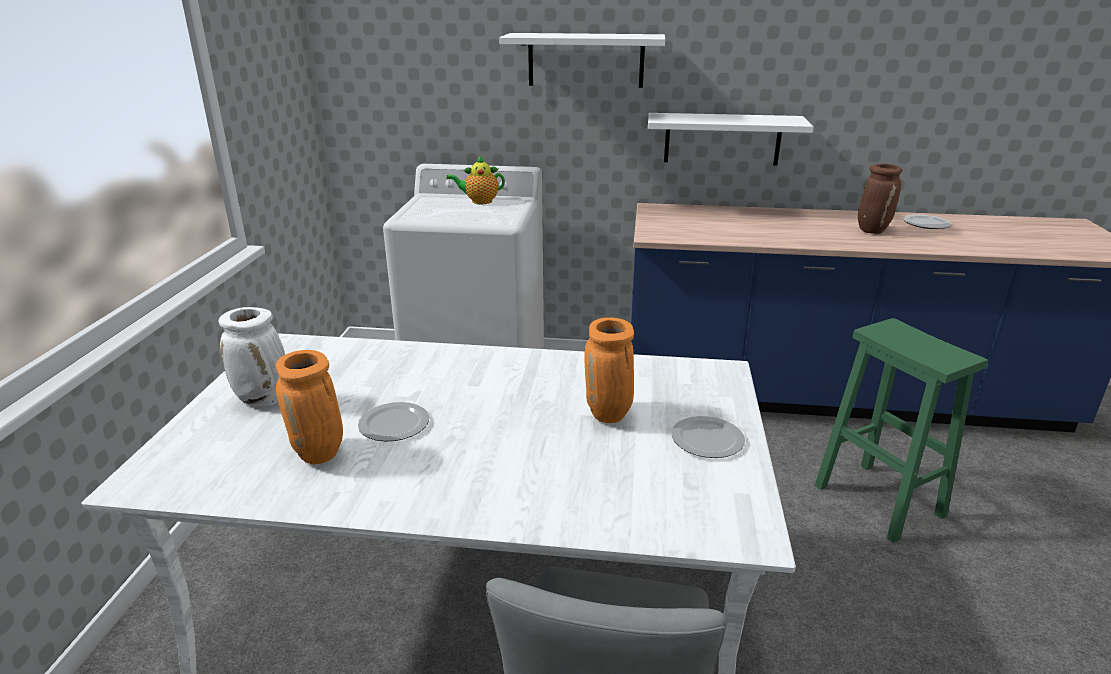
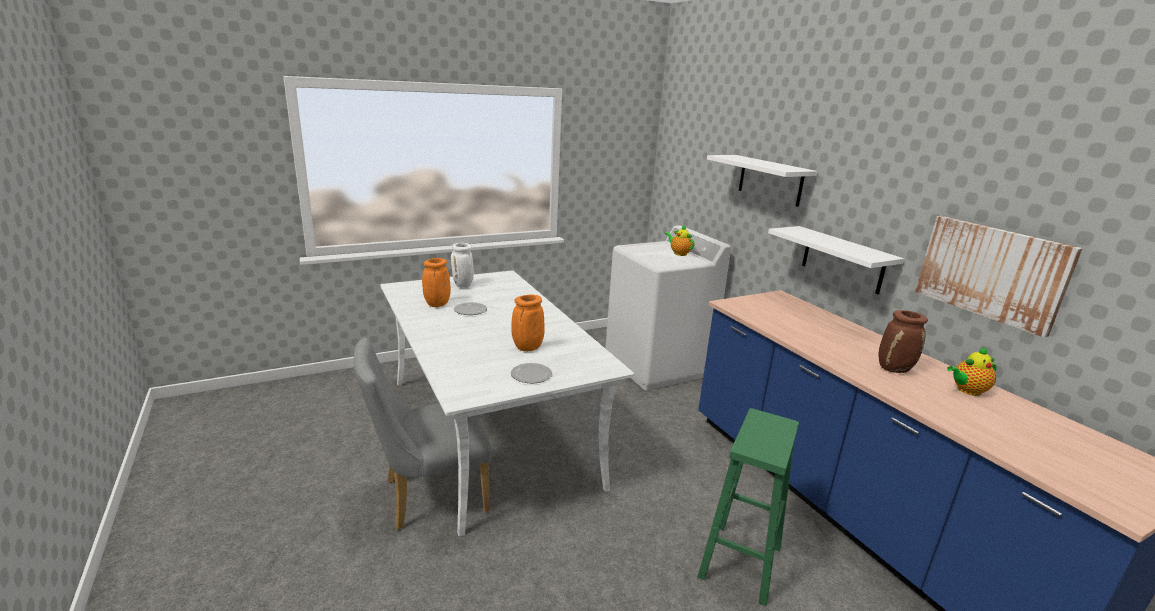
camera: 55 degrees right, 5 degrees down
(898, 105) = (991, 272): none -> picture
(925, 224) = (967, 390): plate -> teapot

